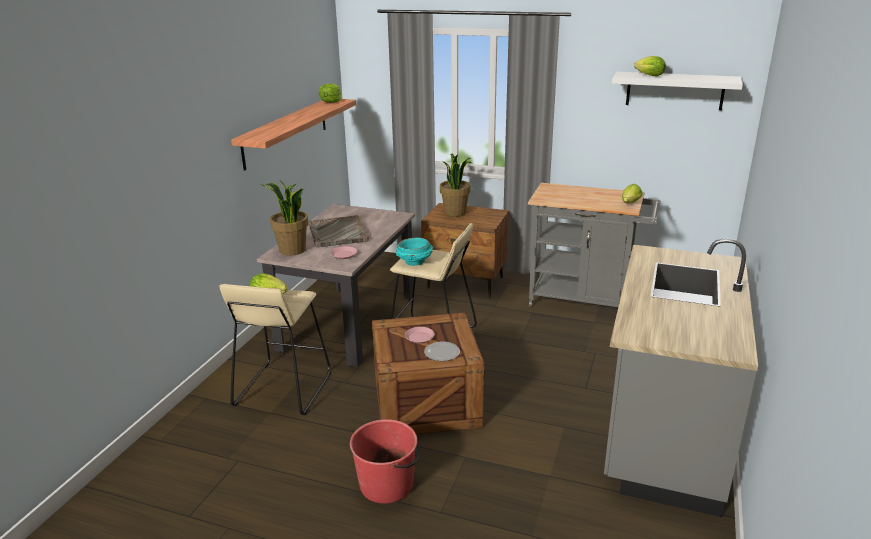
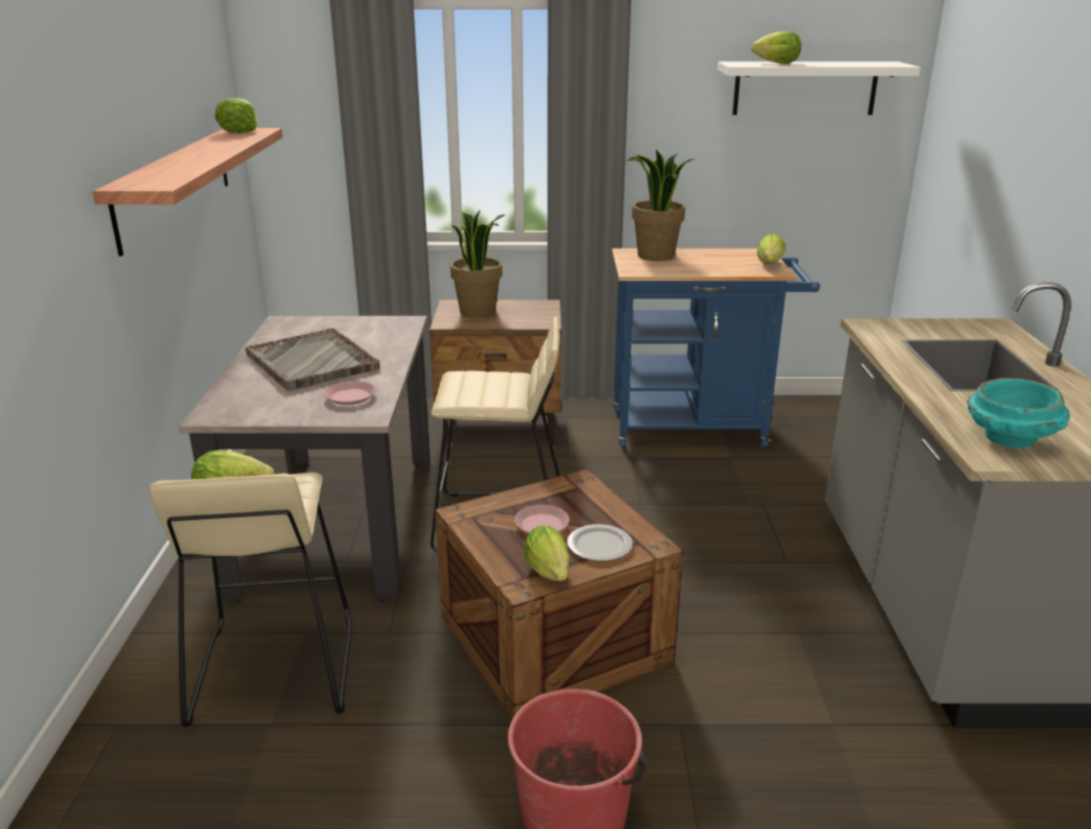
camera: 20 degrees left, 0 degrees up
(292, 250) = (243, 402): potted plant -> potted plant (656, 256)
(407, 362) = (550, 574): none -> lettuce
(415, 262) = (472, 396): turquoise bowl -> turquoise bowl (1011, 439)
(585, 301) = (698, 429): grey cart -> blue cart

